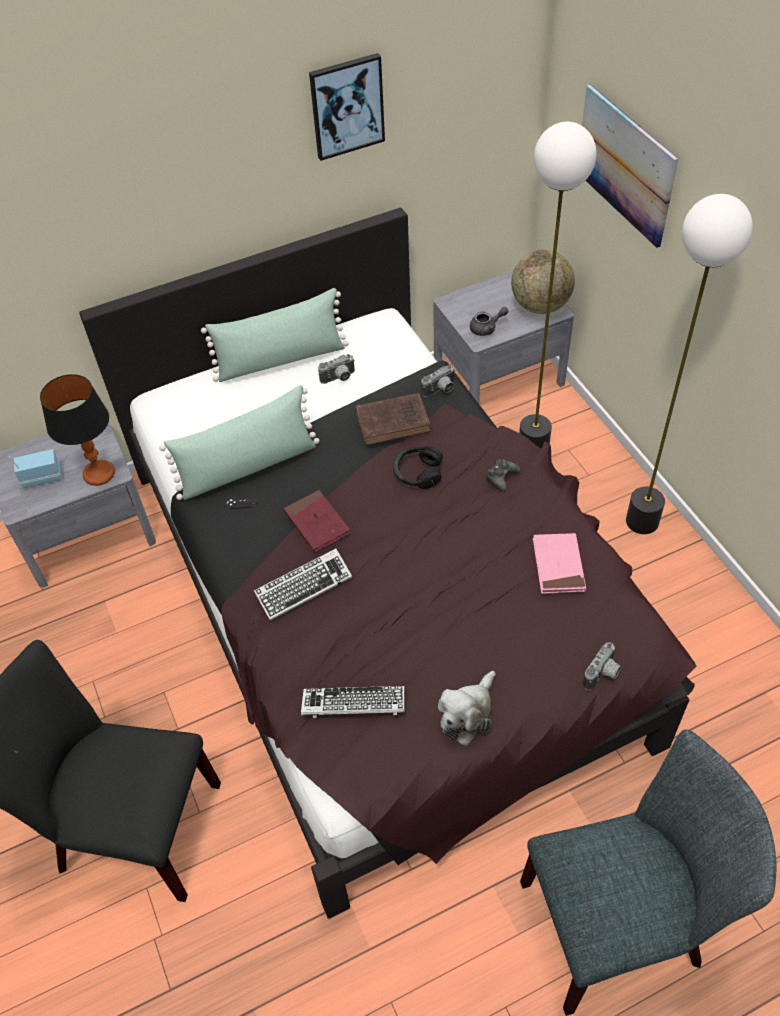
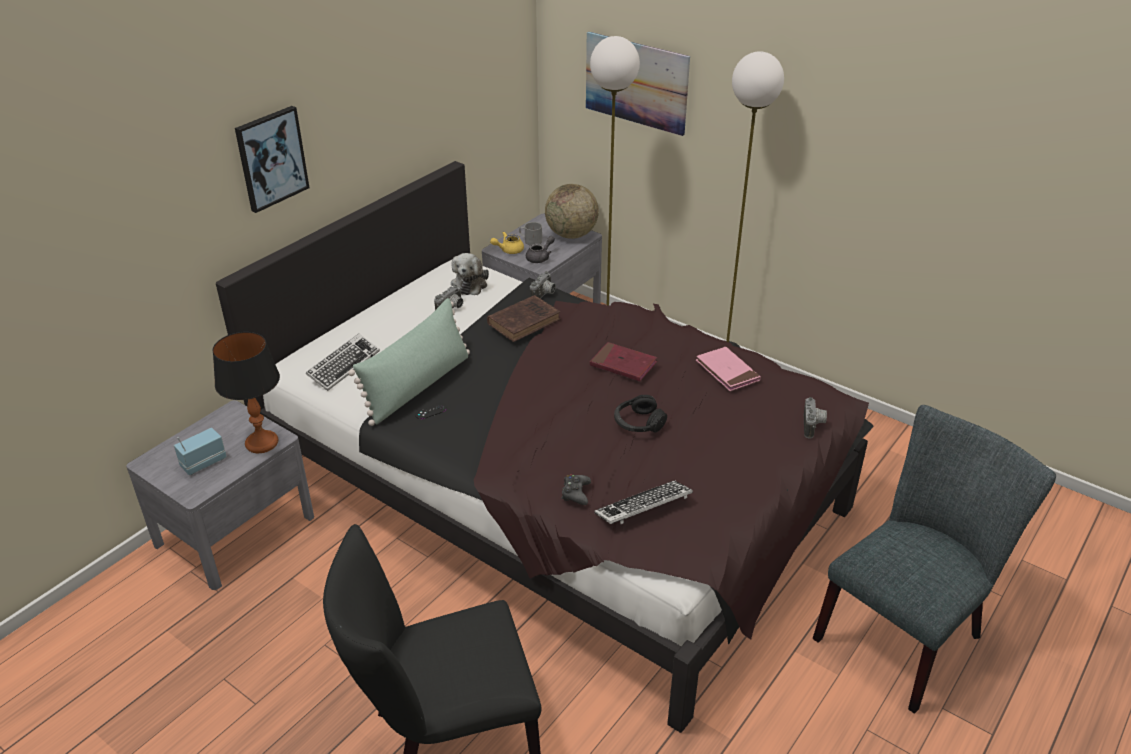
camera: 30 degrees left, 15 degrees down
(281, 360) = (389, 310): green pillow -> none
(303, 587) = (537, 446): keyboard -> keyboard (343, 366)
(317, 523) = (513, 403): red book -> red book (623, 364)
(347, 106) = (412, 69): picture -> picture (271, 158)
(417, 473) = (571, 347): black headphones -> black headphones (638, 423)
(460, 308) = (508, 250): none -> yellow teapot
(467, 714) = (736, 483): plush toy -> plush toy (470, 283)
(491, 301) = (530, 241): none -> grey mug
(501, 477) = (640, 331): black game controller -> black game controller (575, 493)

